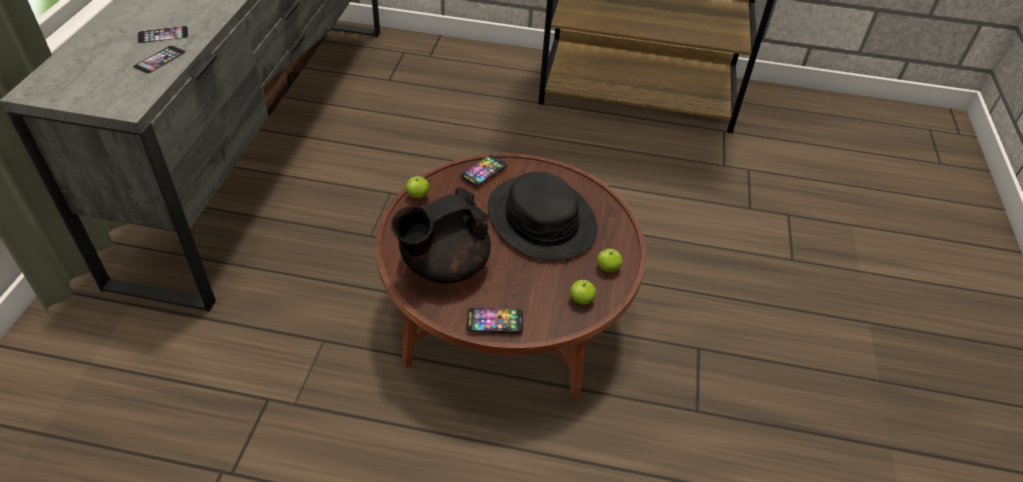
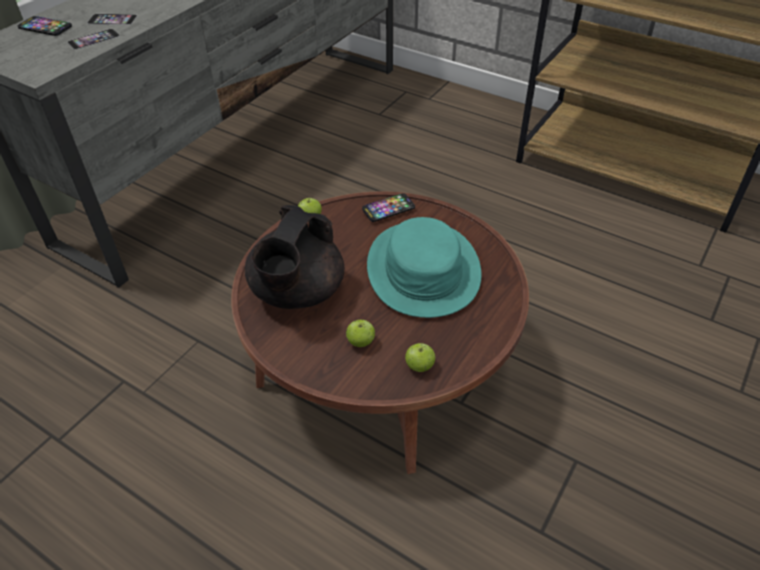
camera: 25 degrees right, 0 degrees up
(443, 265) = (297, 292): black teapot -> black teapot turned 60 degrees counterclockwise
(495, 321) = (314, 363): phone -> phone (45, 27)
(541, 219) = (422, 270): black hat -> turquoise hat
(607, 268) = (467, 340): apple -> apple (361, 342)

